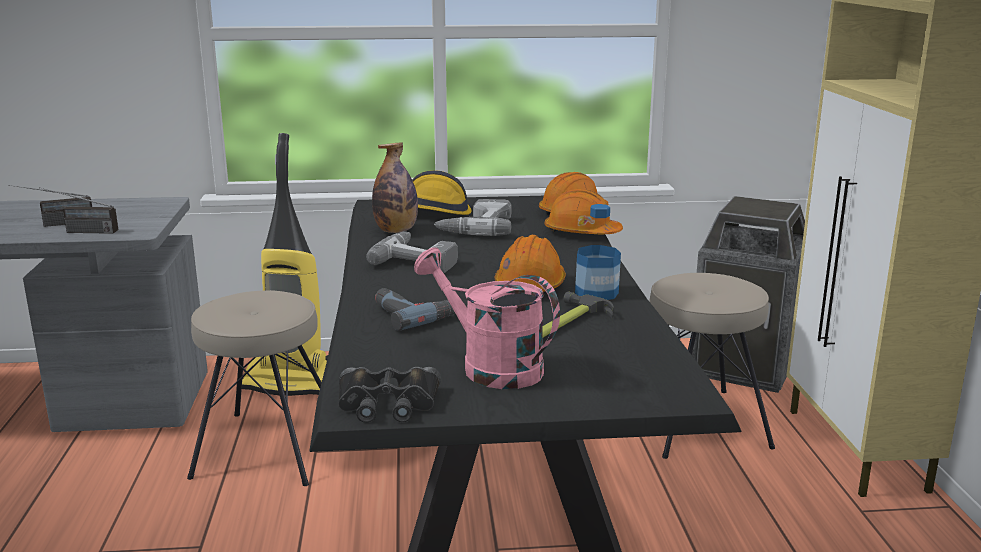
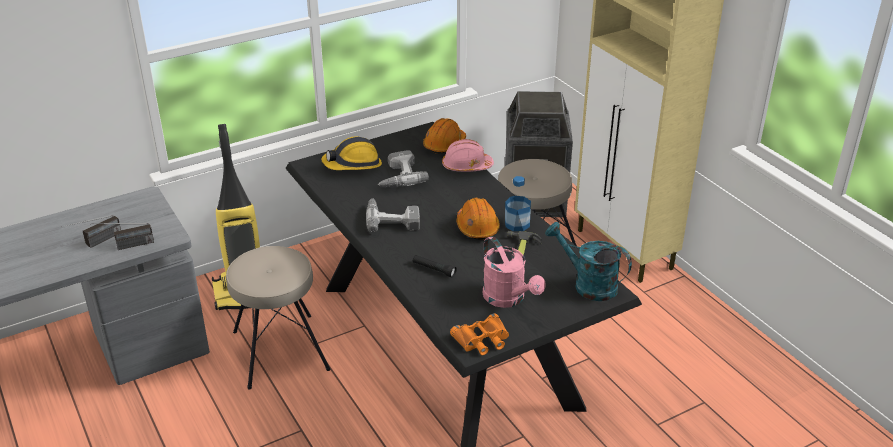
camera: 25 degrees left, 15 degrees up
(388, 404) = (482, 340): black binoculars -> orange binoculars
(396, 231) = (350, 192): bottle -> none
(413, 314) = (434, 269): power drill -> black flashlight
(490, 366) = (508, 299): pink watering can -> pink watering can turned 135 degrees counterclockwise
(581, 233) = (466, 166): orange hard hat -> pink hard hat
(649, 378) = (588, 284): none -> turquoise watering can

